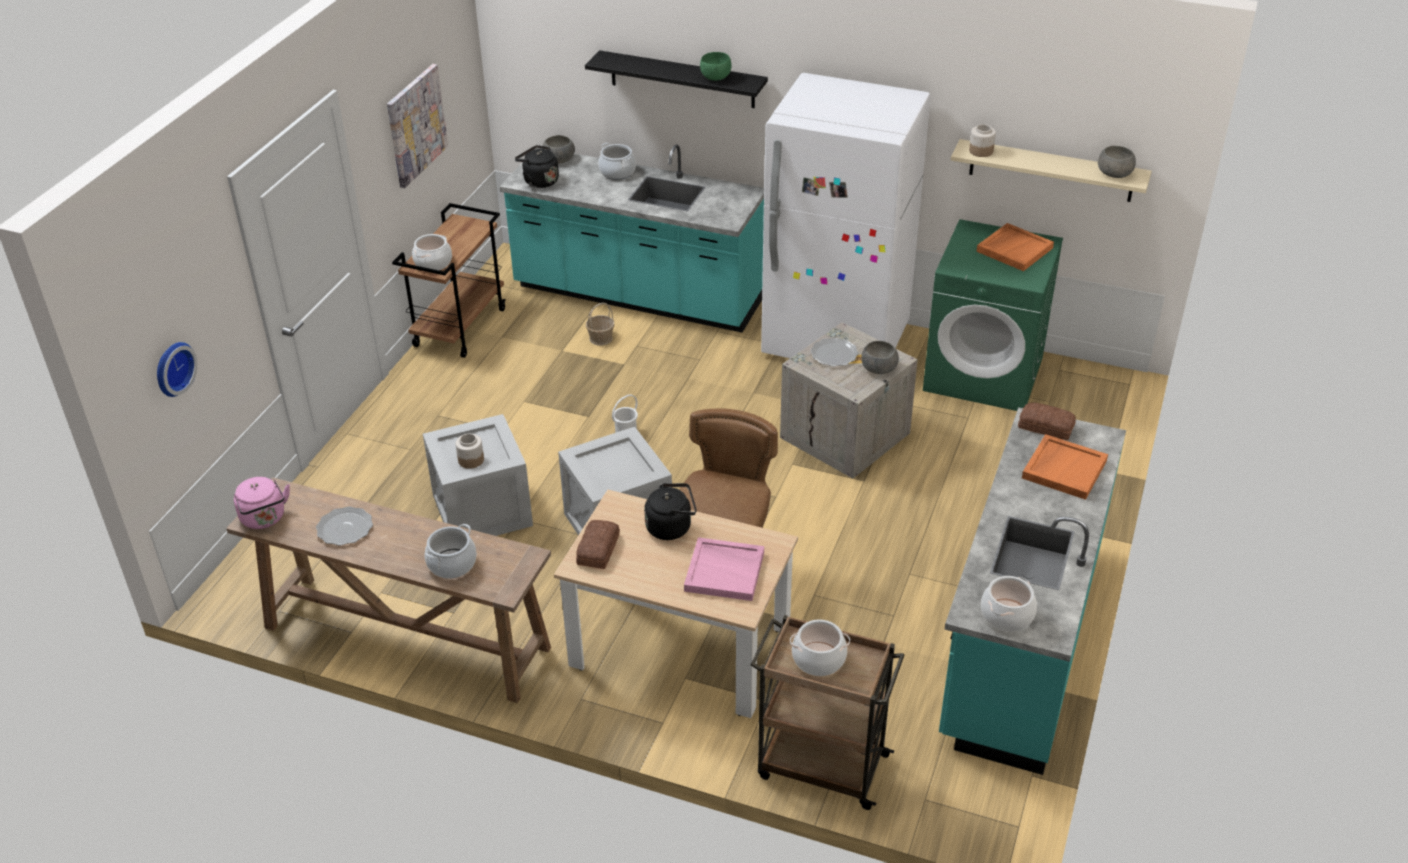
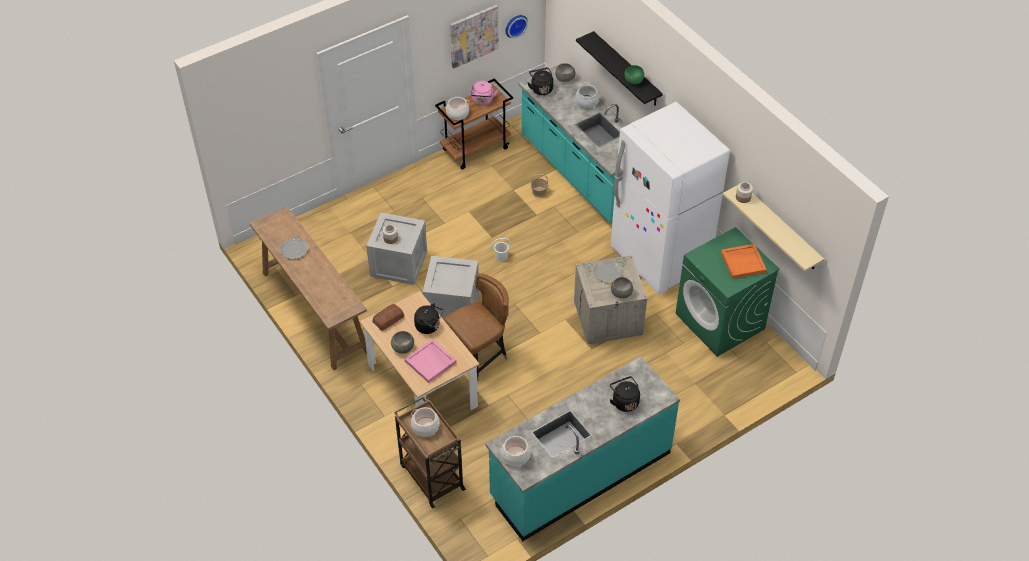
camera: 35 degrees right, 10 degrees up
(172, 368) = (257, 136): wall clock -> wall clock (515, 25)
(264, 519) = (267, 226): pink kettle -> pink kettle (482, 101)
(452, 564) = (321, 292): cooking pot -> none
(1046, 427) = (641, 375): bread -> none
(1064, 469) = (624, 401): orange tray -> black kettle
(1115, 173) = (800, 250): grey bowl -> grey bowl (403, 347)

